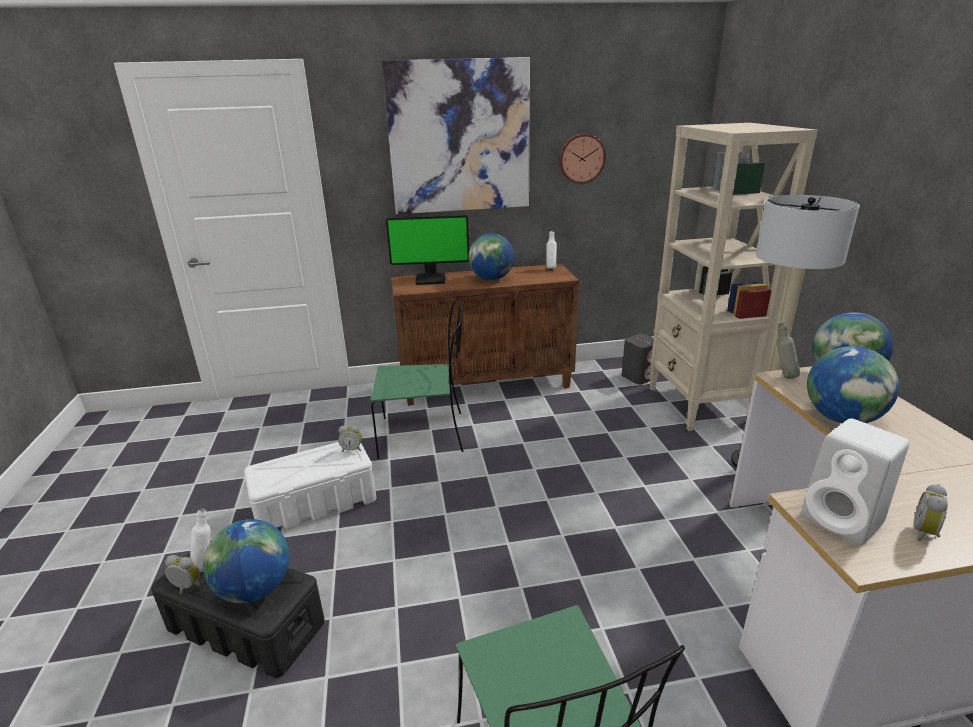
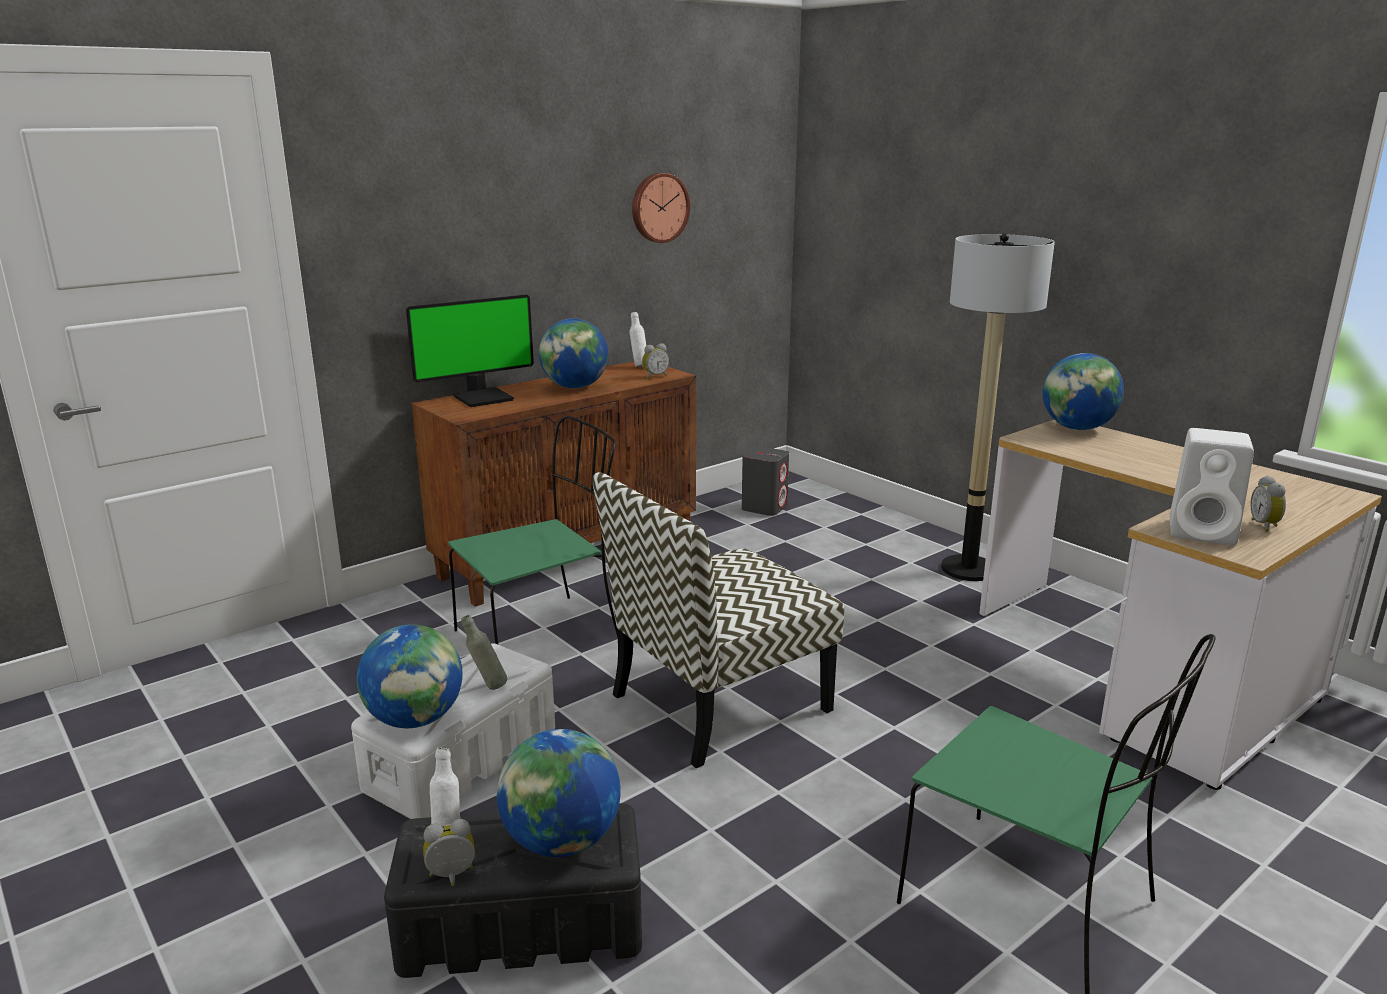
camera: 30 degrees left, 5 degrees down
(352, 449) = (504, 657): alarm clock -> alarm clock (655, 376)
(459, 138) = (504, 179): picture -> none
(480, 516) = (718, 704): none -> chair
(698, 405) = (861, 524): beige bookcase -> none
(782, 376) = (1026, 436): grey bottle -> grey bottle (487, 687)
(841, 419) = (1115, 461): globe -> globe (415, 719)

